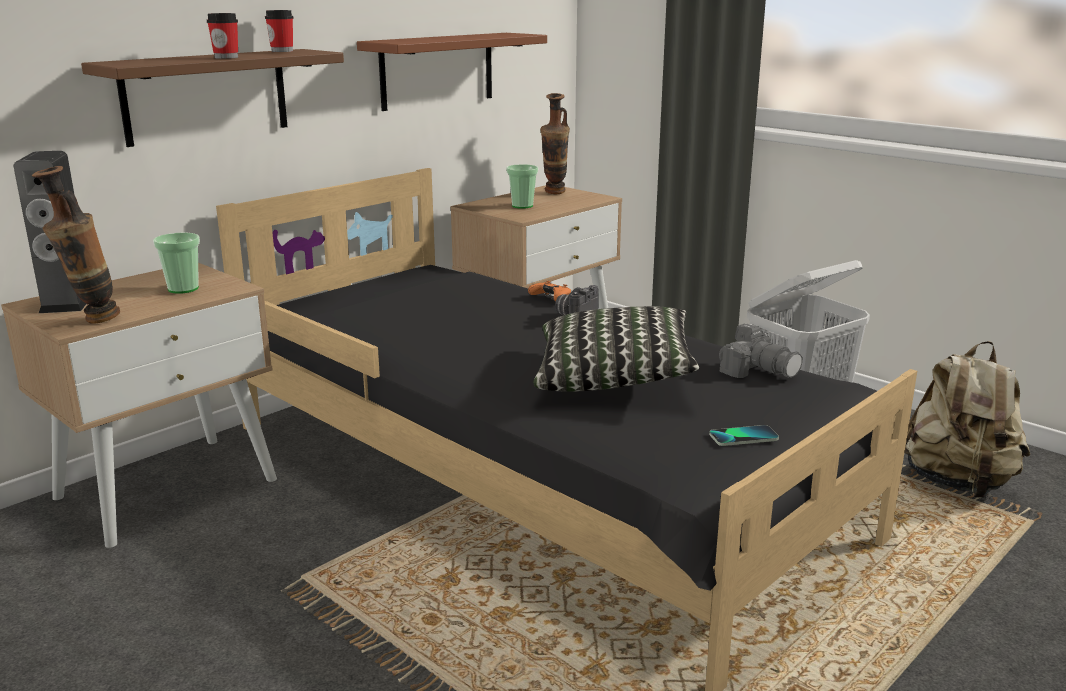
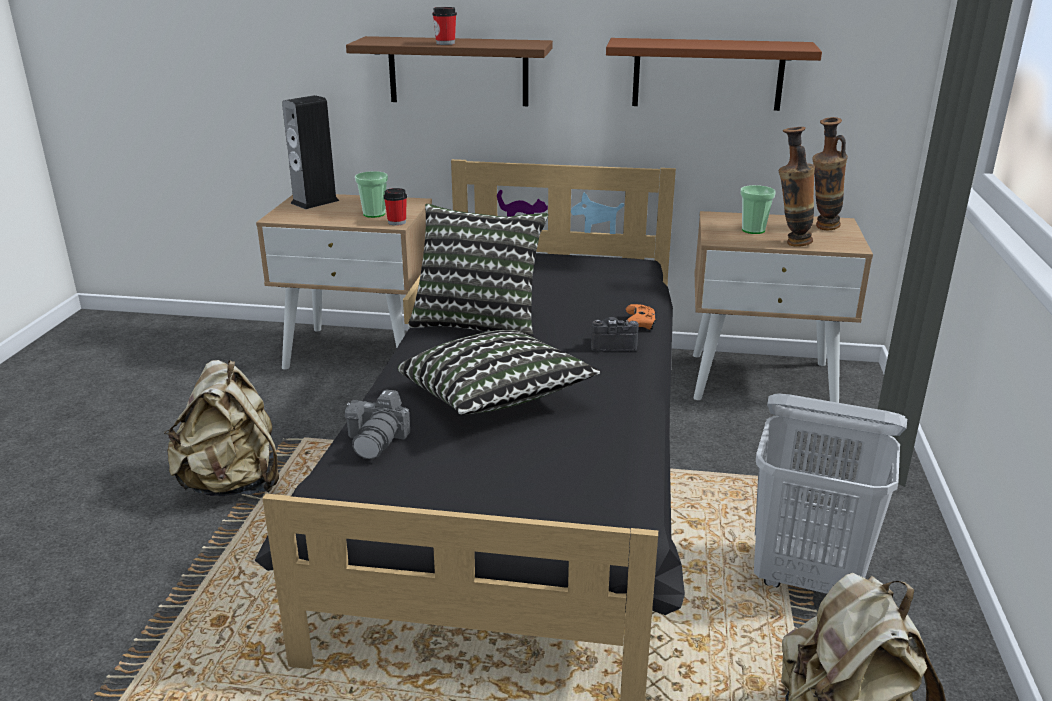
camera: 55 degrees right, 5 degrees up
(91, 321) = (292, 217): vase -> vase (790, 243)
(282, 51) = (517, 41): cup -> cup (397, 222)
(327, 654) = (233, 484): none -> beige backpack
(447, 345) = (479, 322): none -> pillow
(743, 437) = (436, 489): phone -> none
(757, 370) = (601, 458): camera -> camera (378, 440)

